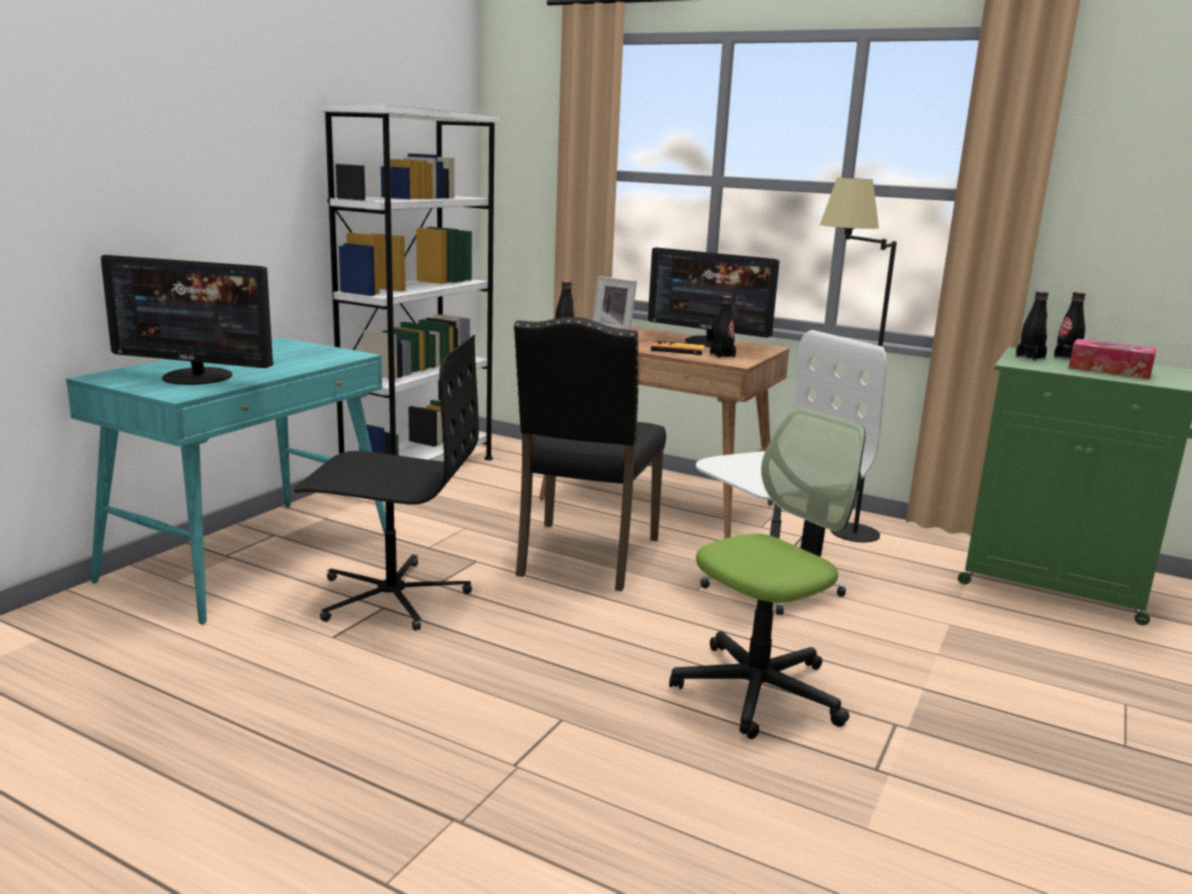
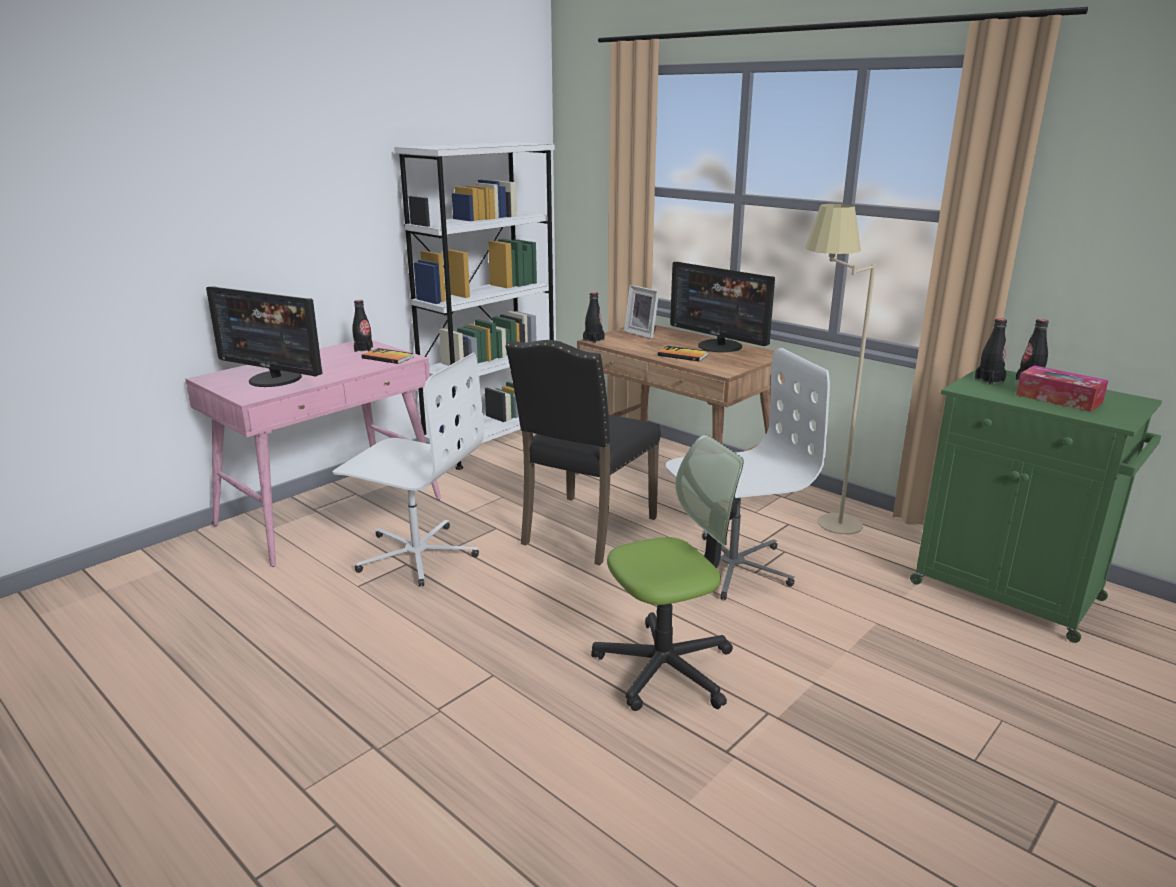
camera: 15 degrees right, 5 degrees up
(251, 556) = (331, 511): turquoise desk -> pink desk
(329, 355) = (387, 357): none -> book
(391, 596) = (416, 554): black office chair -> white office chair
(722, 355) = (718, 362): black bottle -> black bottle (363, 349)
(831, 530) = (819, 519): black floor lamp -> beige floor lamp

